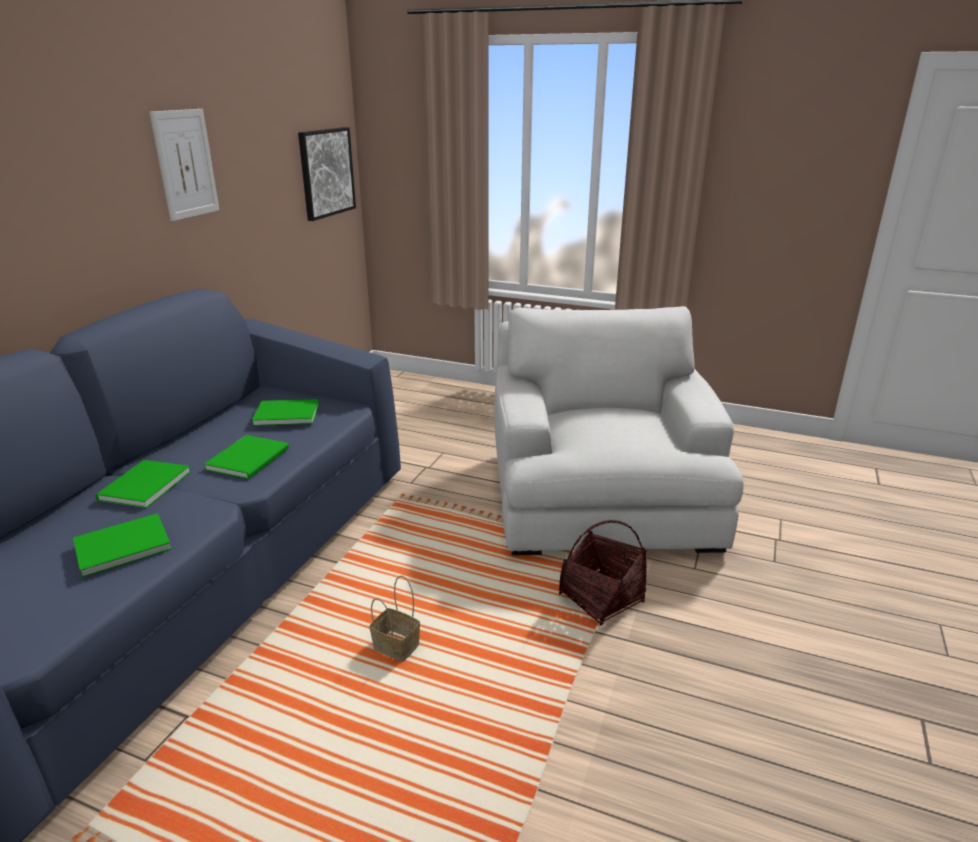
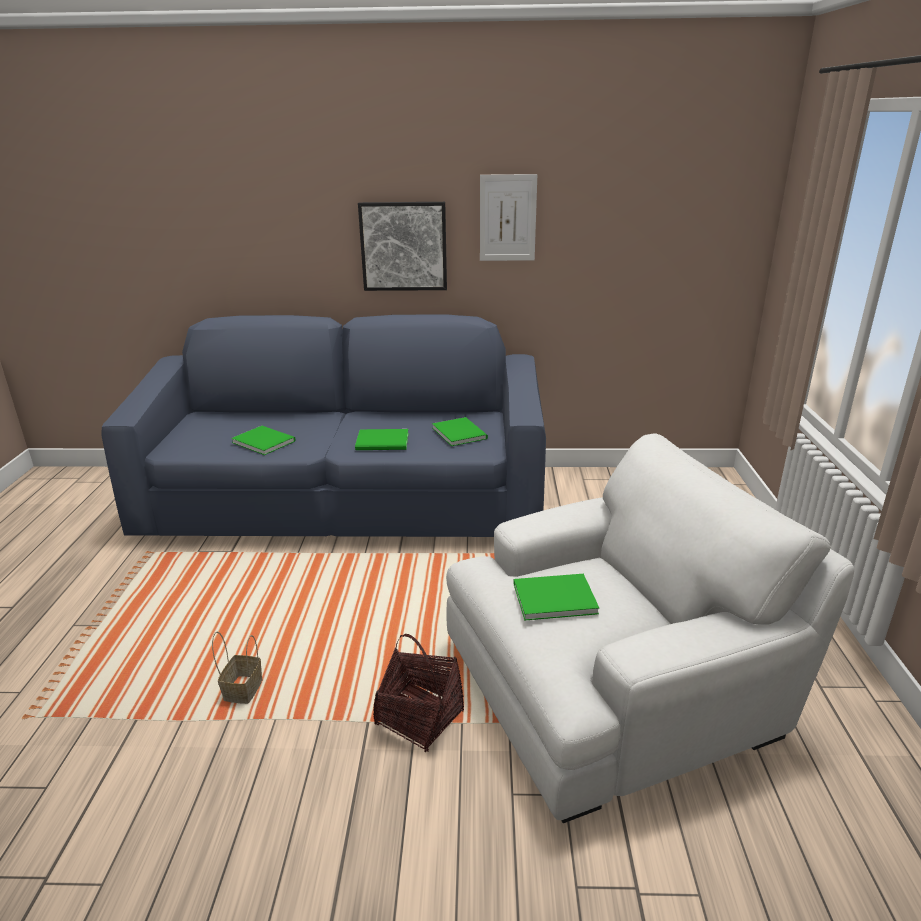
camera: 70 degrees right, 0 degrees up
(142, 486) = (330, 424): green book -> green book (551, 597)
(326, 172) = (705, 246): picture -> picture (403, 246)
(394, 646) = (312, 609): basket -> basket (243, 689)

